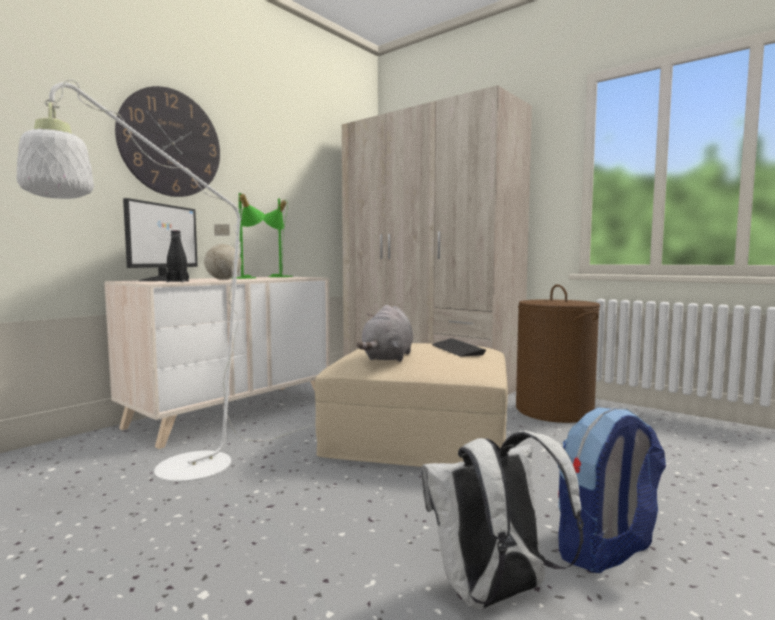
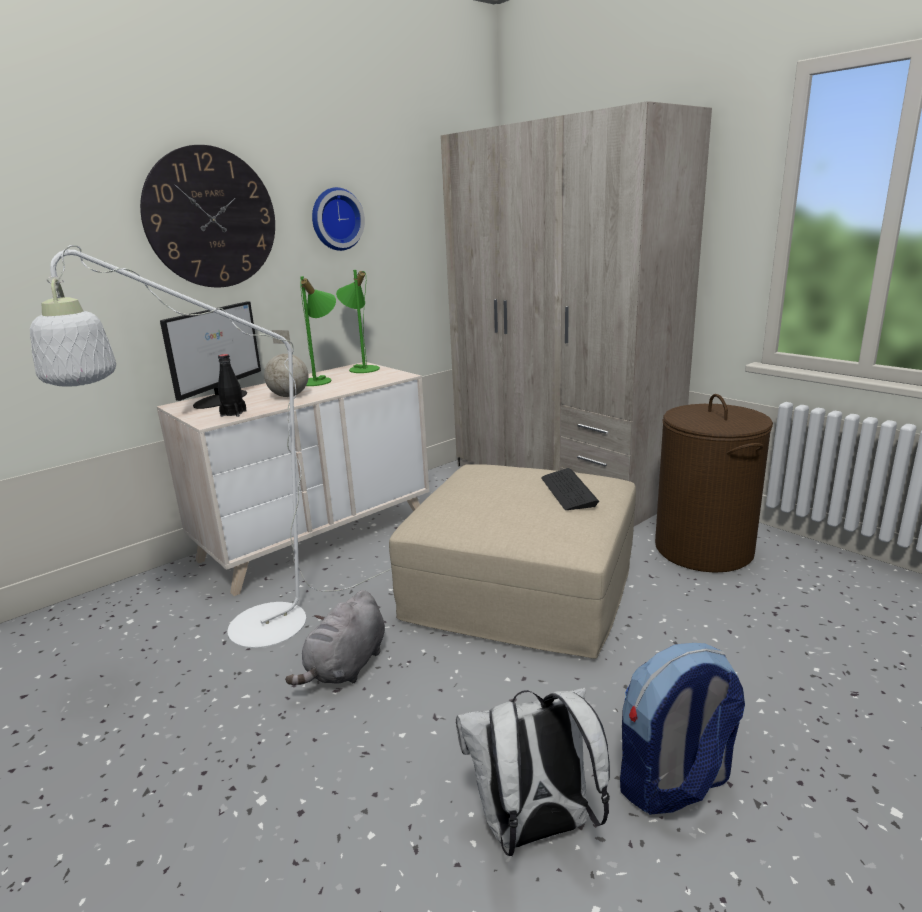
camera: 10 degrees right, 15 degrees up
(264, 166) = (336, 219): none -> wall clock
(388, 358) = (476, 512): grey plush toy -> grey plush toy (346, 667)

